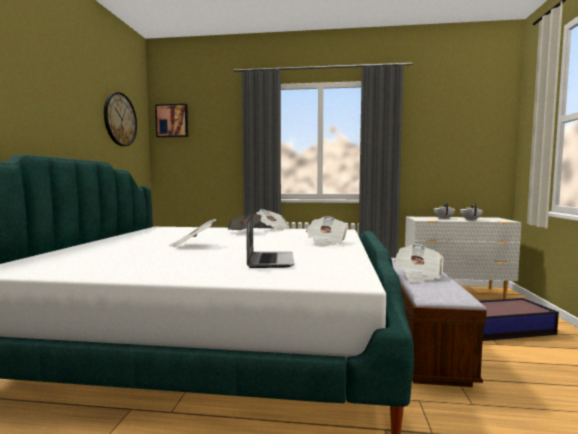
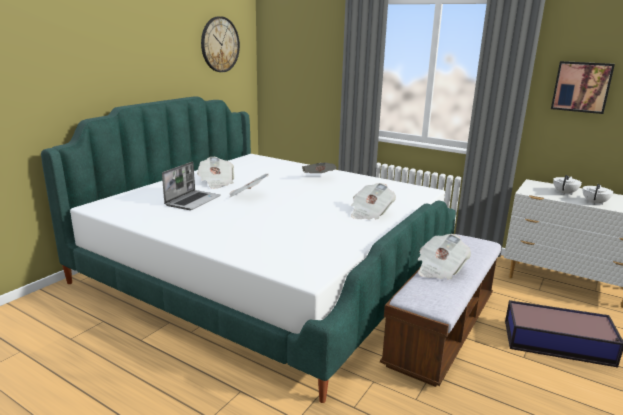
camera: 25 degrees right, 15 degrees up
(172, 121) = (278, 37): picture -> picture (581, 87)
(270, 261) = (282, 233): laptop -> laptop (193, 201)
(273, 229) = (355, 175): newspaper -> newspaper (216, 183)

